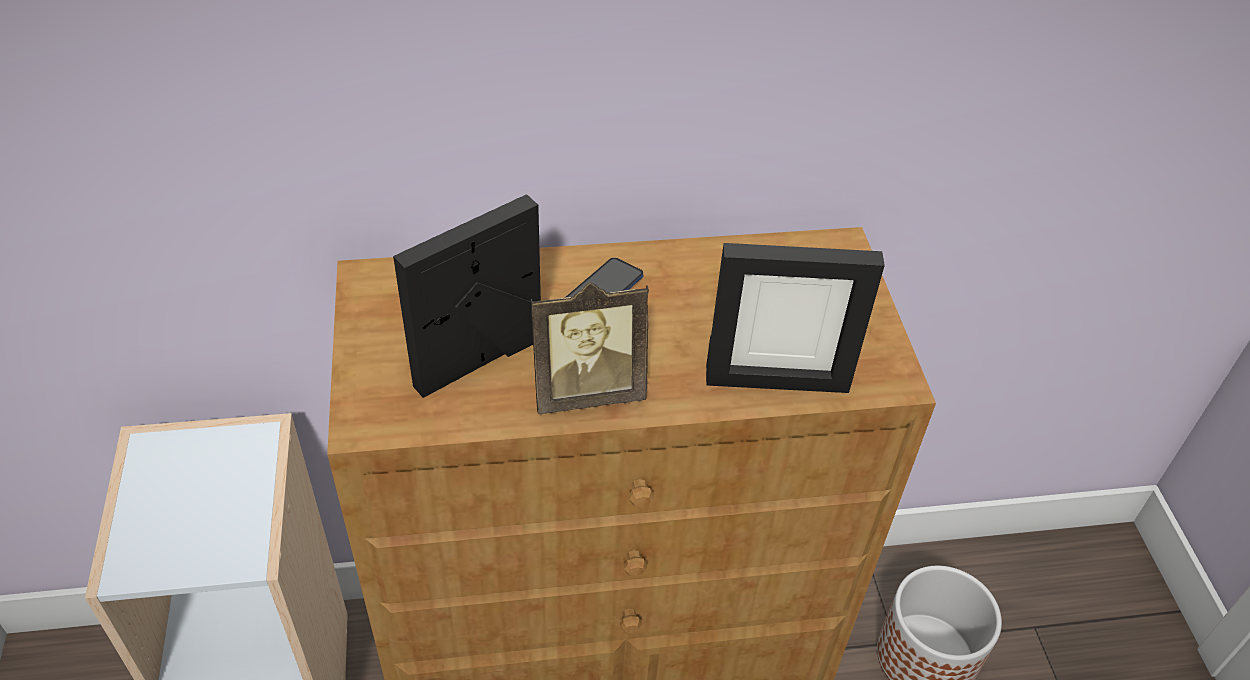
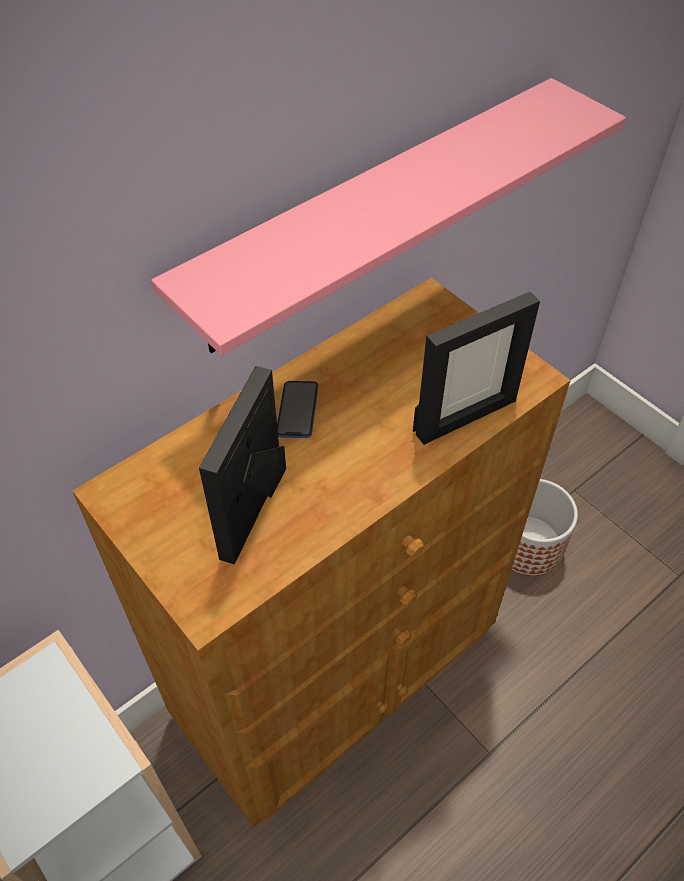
camera: 30 degrees left, 5 degrees up
(587, 391) = (348, 493): picture frame -> none
(791, 114) = (373, 215): none -> pink shelf

